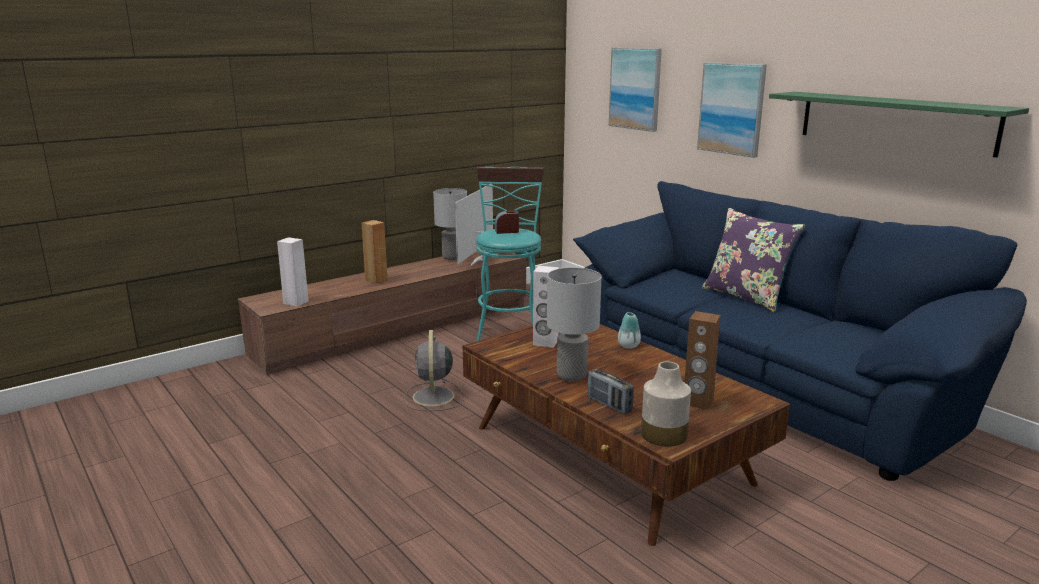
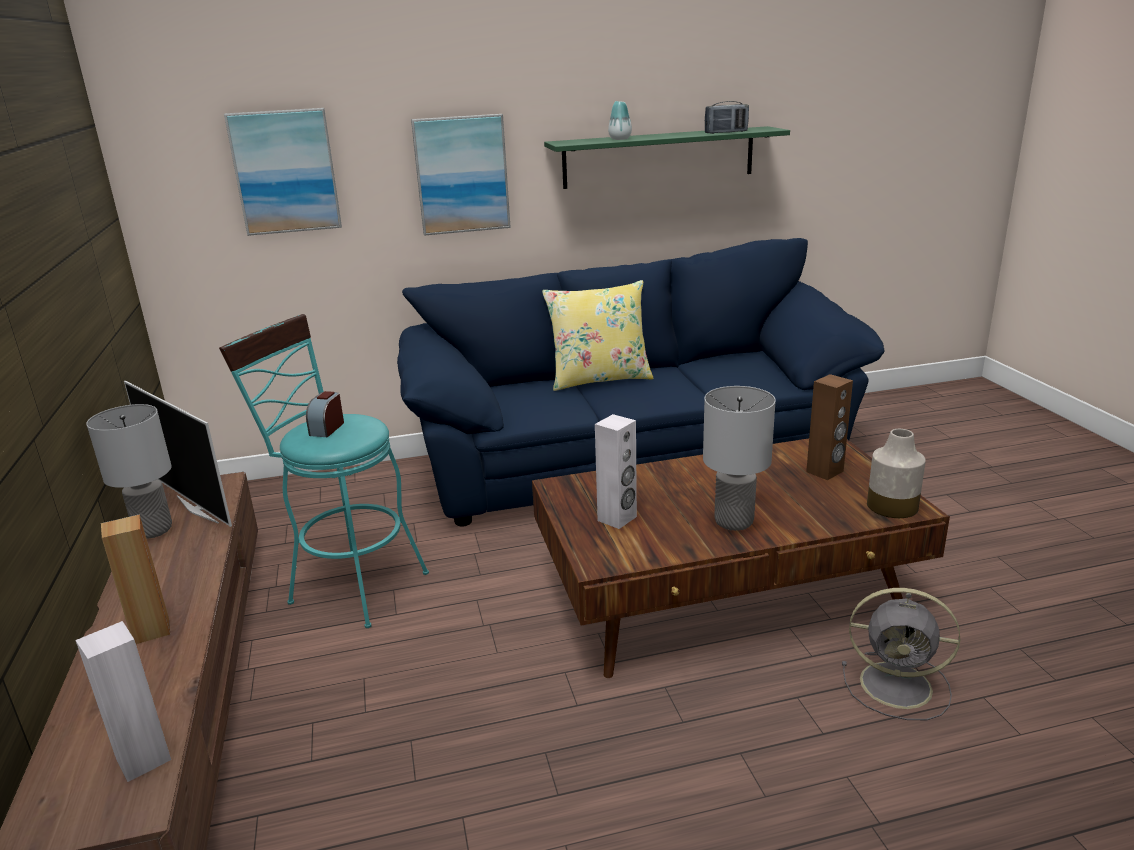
camera: 65 degrees left, 5 degrees up
(433, 397) = (485, 703): grey fan -> grey fan (899, 685)
(609, 405) = (815, 518): radio -> radio (726, 132)
(628, 346) = (663, 471): vase -> vase (620, 139)
(746, 297) = (599, 379): purple pillow -> yellow pillow

